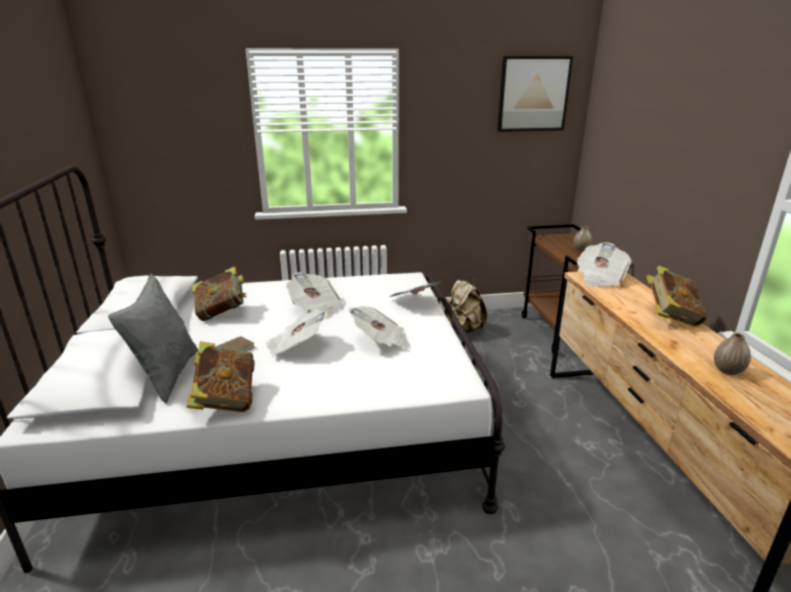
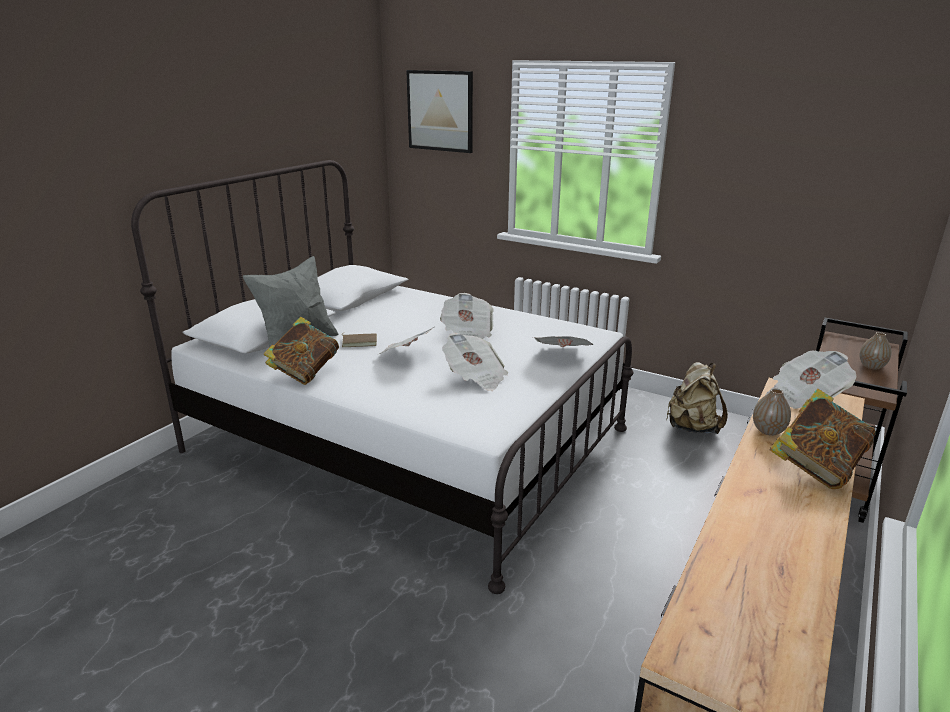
camera: 40 degrees right, 0 degrees up
(222, 313) = (394, 313): book -> none
(533, 94) = (865, 129): picture -> picture (440, 111)
(727, 370) = (768, 543): vase -> vase (768, 431)

